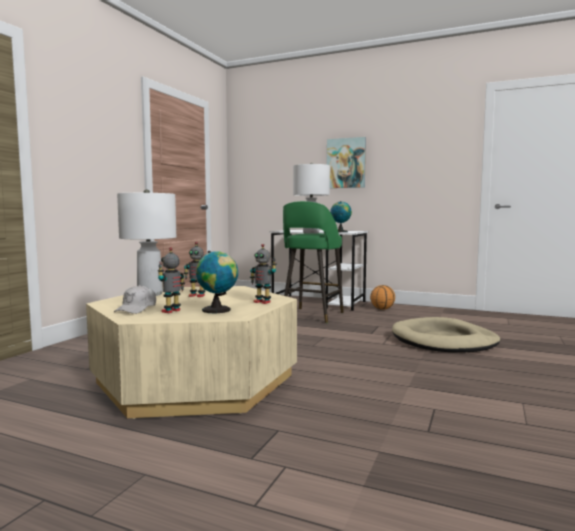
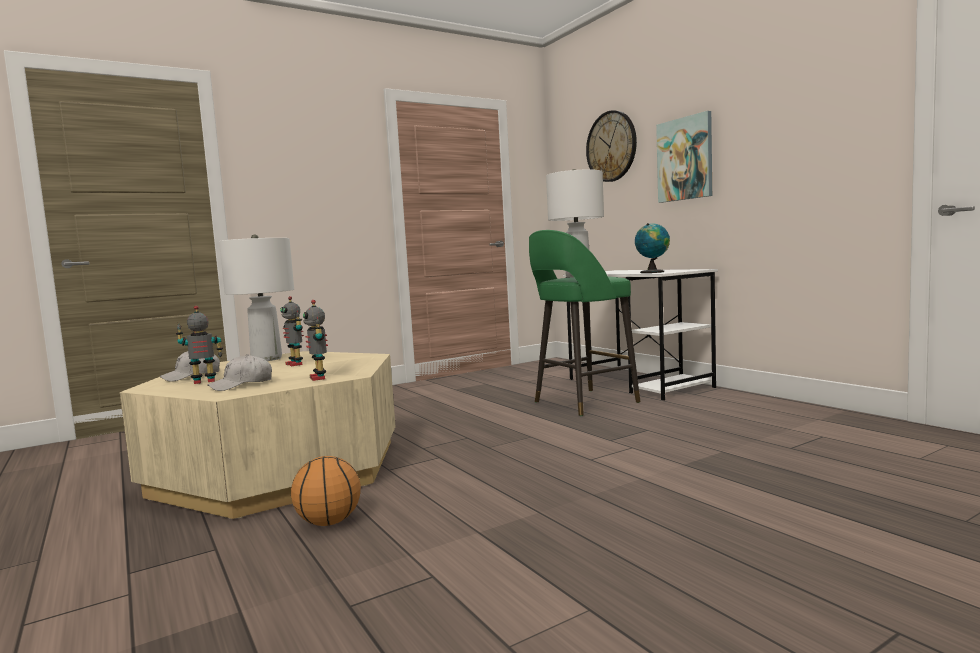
camera: 35 degrees right, 0 degrees up
(218, 310) = (242, 385): globe -> white cap
(287, 147) = (611, 146): none -> wall clock
(382, 309) = (717, 402): basketball -> basketball (328, 522)
(444, 340) = (705, 470): beige dog bed -> none

